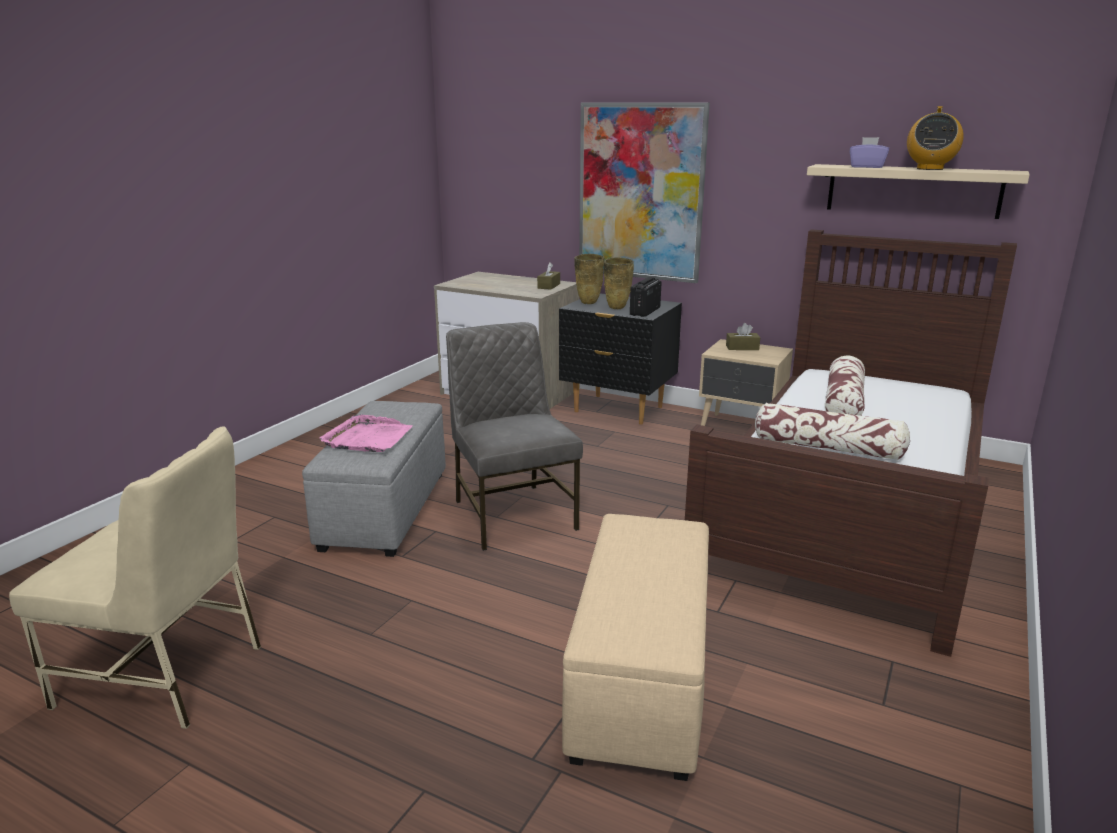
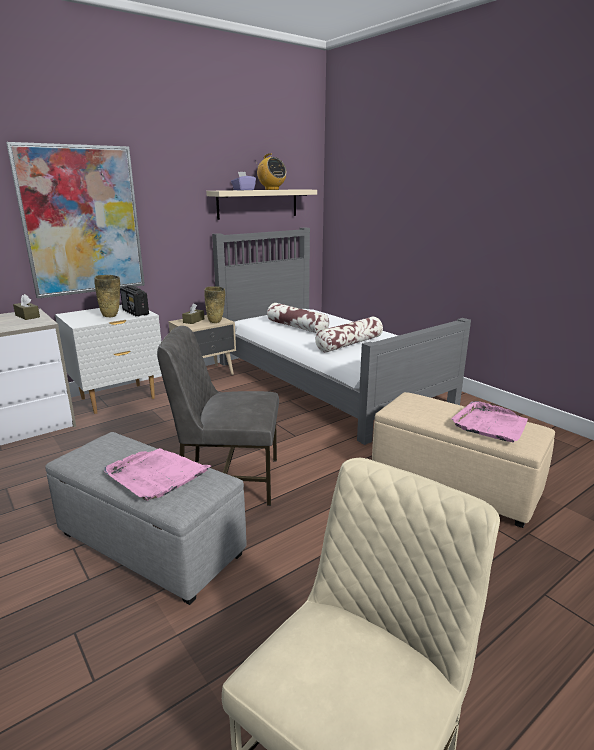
camera: 65 degrees left, 0 degrees up
(588, 303) = (80, 320): beige vase -> beige vase (216, 322)
(618, 410) = (118, 399): black nightstand -> white nightstand
(640, 599) = (490, 425): none -> pink tray
(848, 510) = (326, 382): brown bed -> grey bed

